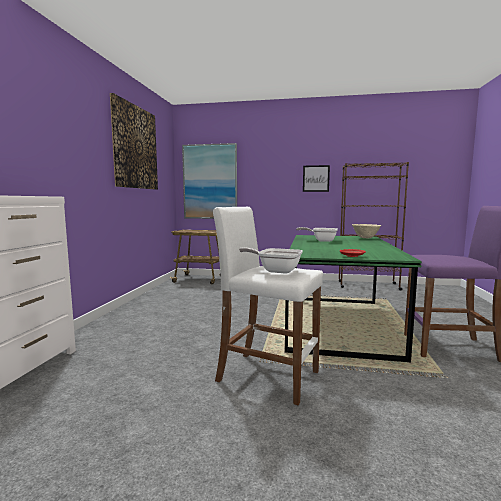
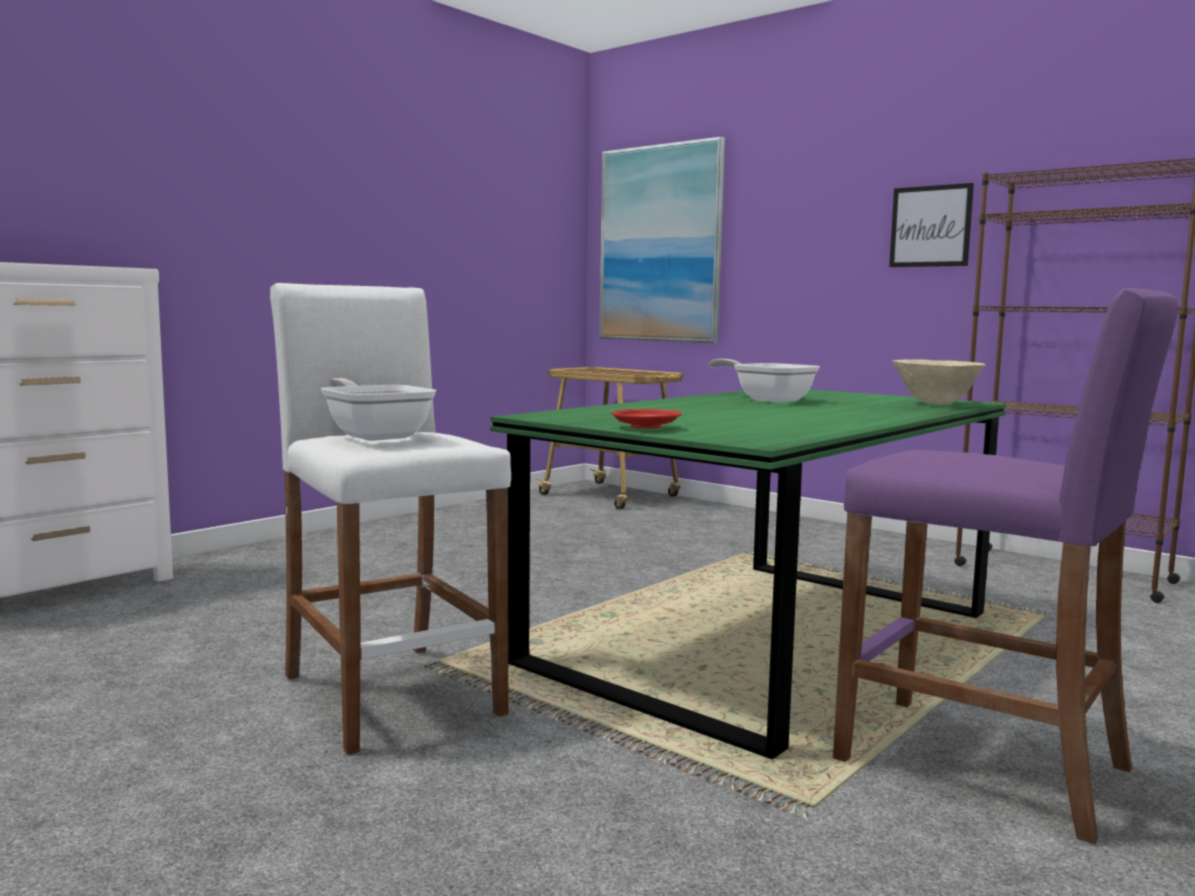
camera: 30 degrees right, 0 degrees up
(135, 147) = (438, 165): picture -> none

